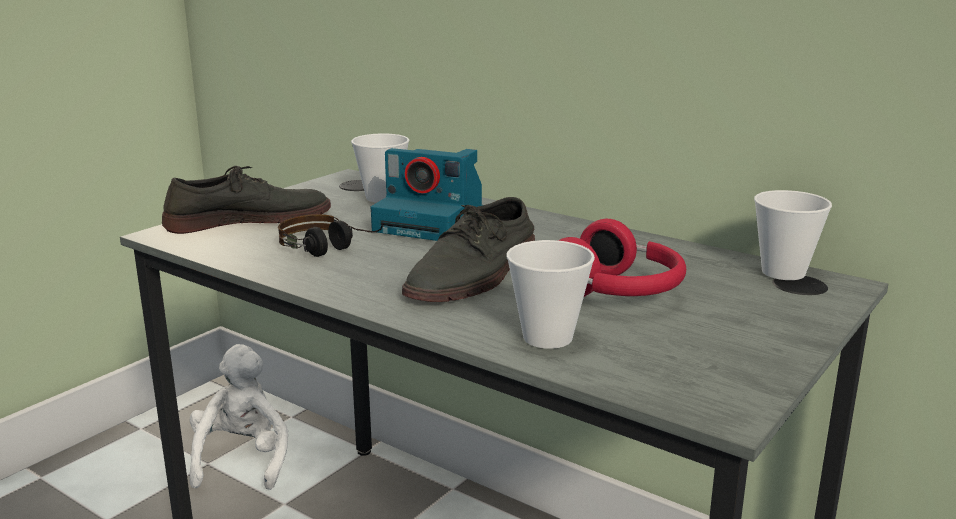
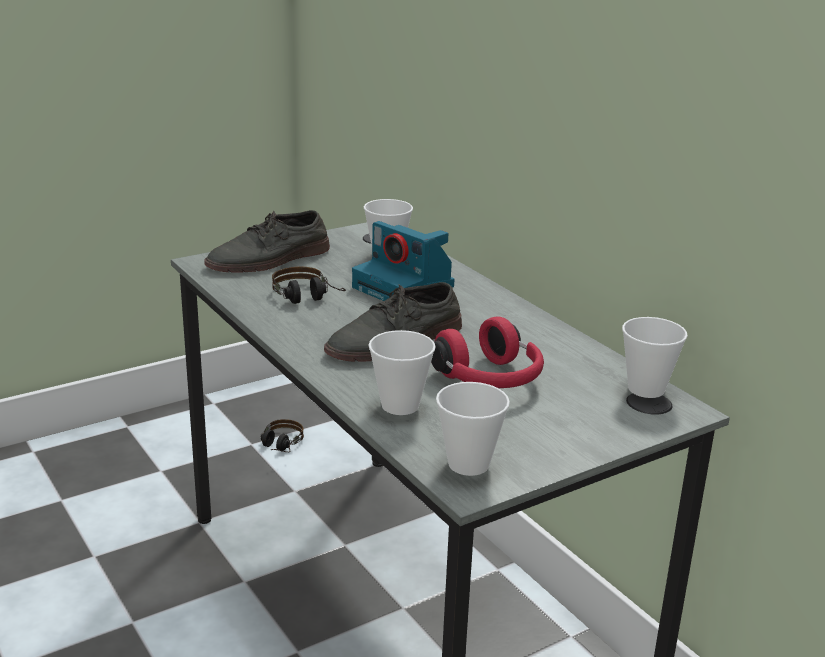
camera: 20 degrees right, 5 degrees up
(242, 460) = (279, 447): white plush toy -> headphones
(248, 219) = (269, 259): grey shoe -> grey shoe turned 150 degrees clockwise
(695, 384) = (468, 464): none -> cup

